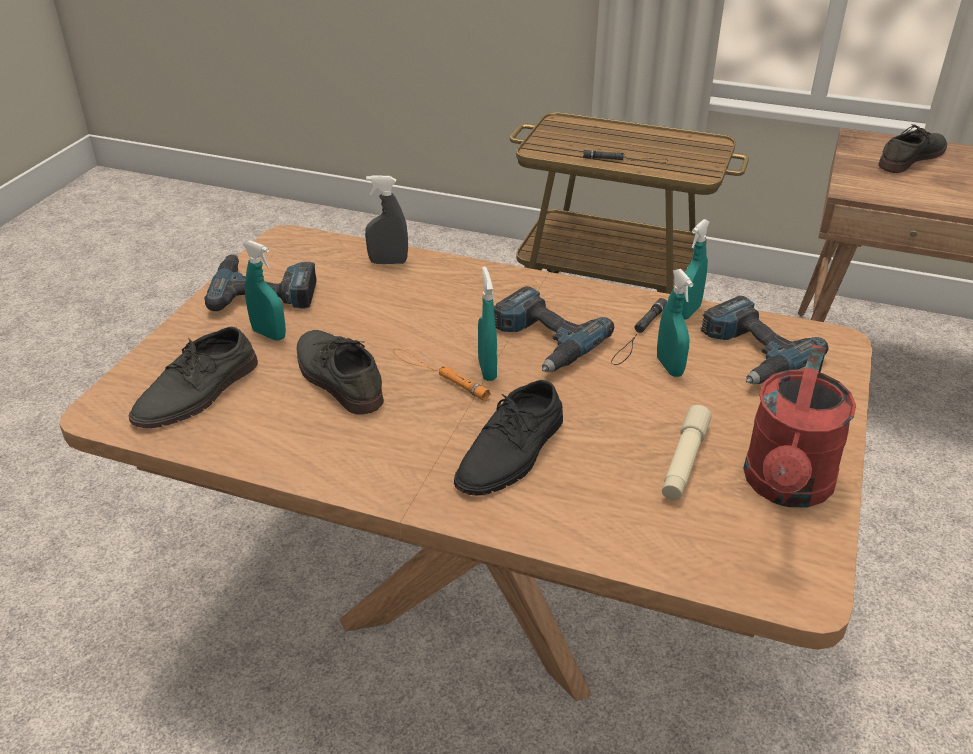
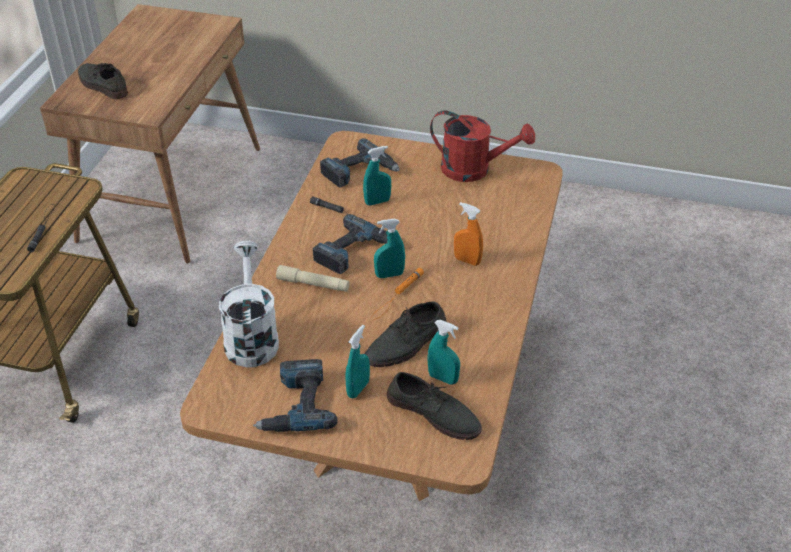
camera: 95 degrees left, 5 degrees up
(388, 262) = (251, 337): grey spray bottle -> white watering can
(512, 452) = (467, 260): black shoe -> orange spray bottle
(684, 461) = (461, 200): beige flashlight -> beige flashlight (313, 284)
(688, 312) = (317, 192): turquoise spray bottle -> turquoise spray bottle (443, 378)

